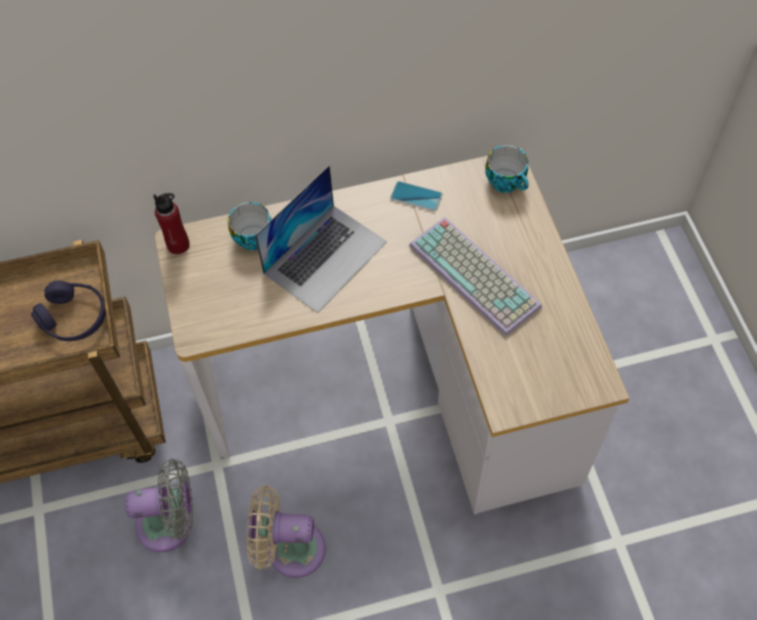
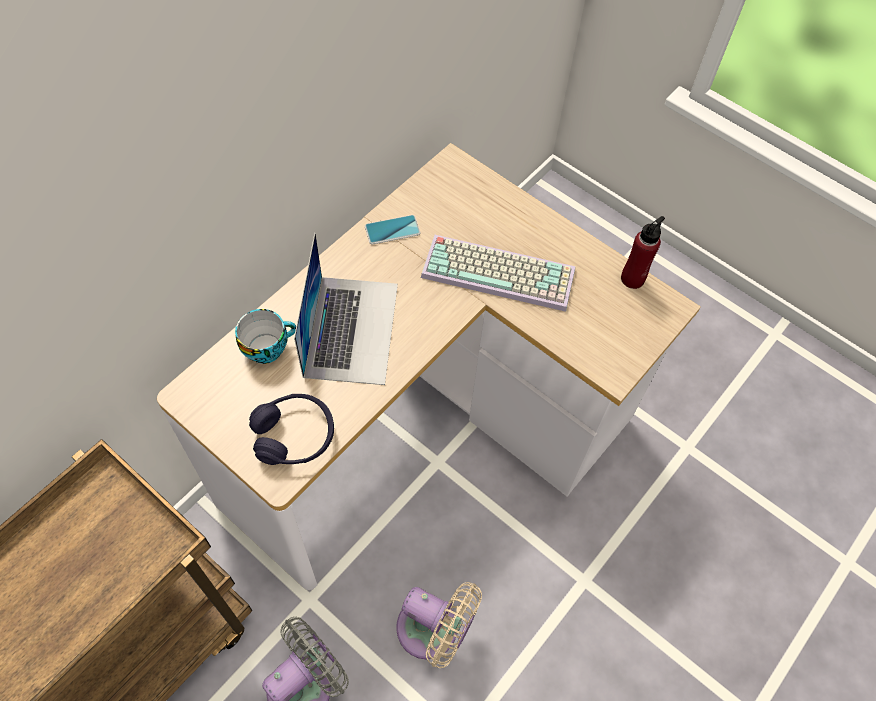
camera: 40 degrees left, 0 degrees up
(74, 317) = (129, 536): purple headphones -> purple headphones (294, 436)
(178, 245) = (191, 397): red bottle -> red bottle (632, 278)
(289, 548) = (433, 631): beige fan -> beige fan turned 120 degrees counterclockwise
(507, 182) = (462, 177): cup -> none

